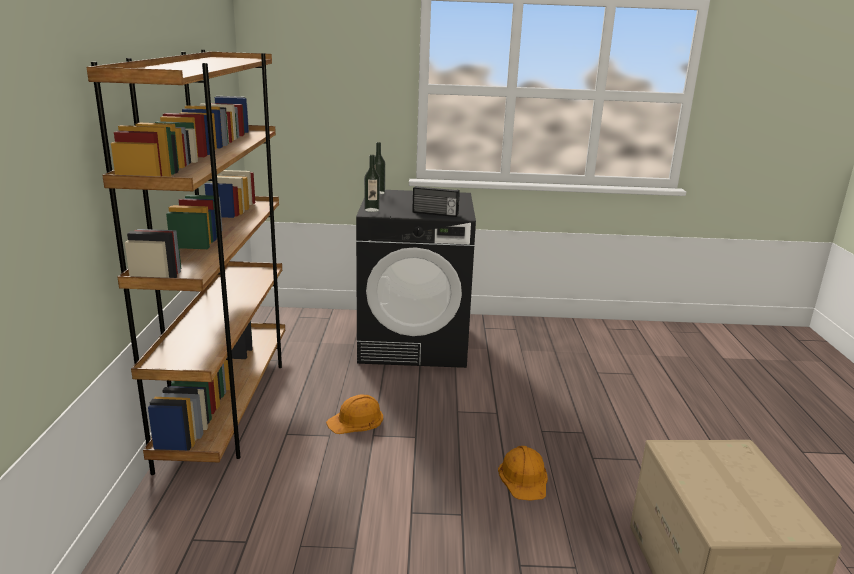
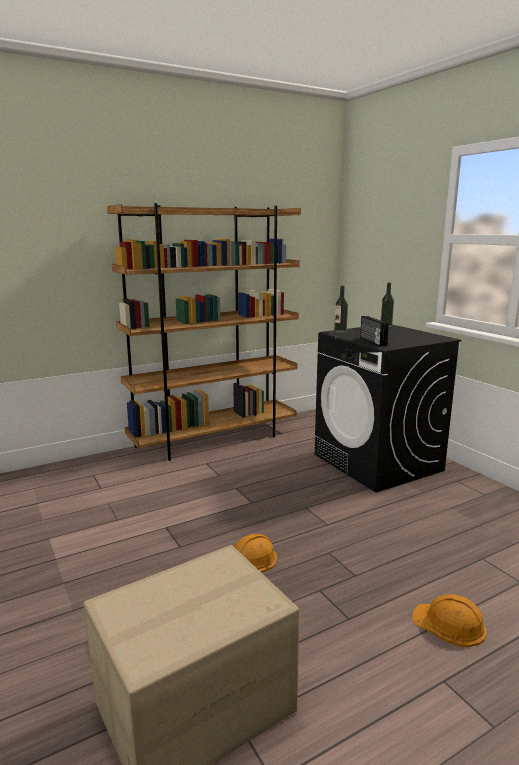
camera: 60 degrees right, 5 degrees down
(356, 420) = (246, 477): orange hard hat -> orange hard hat (449, 624)

